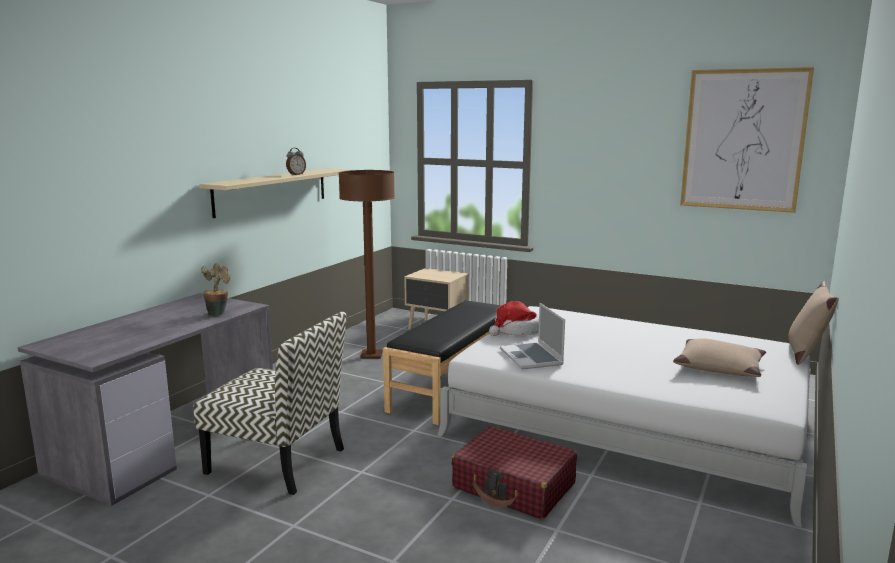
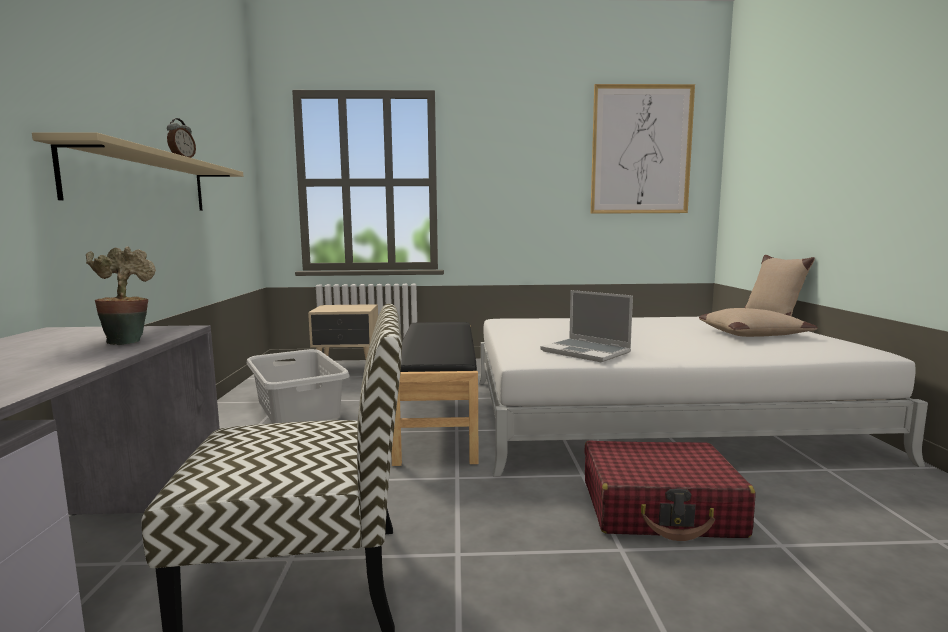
camera: 30 degrees left, 5 degrees down
(371, 355) = (298, 408): brown floor lamp -> grey laundry basket
(516, 331) = (520, 335): hat -> none

